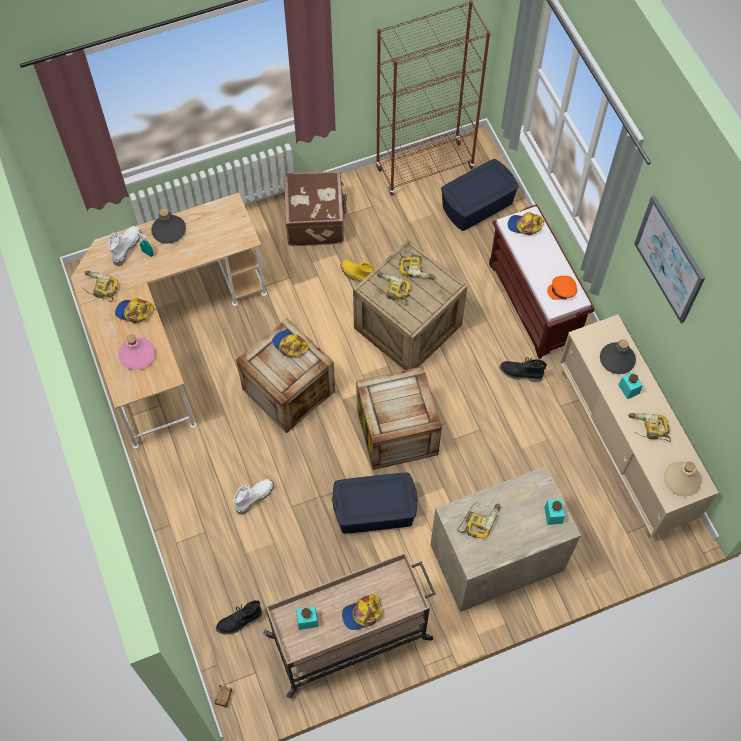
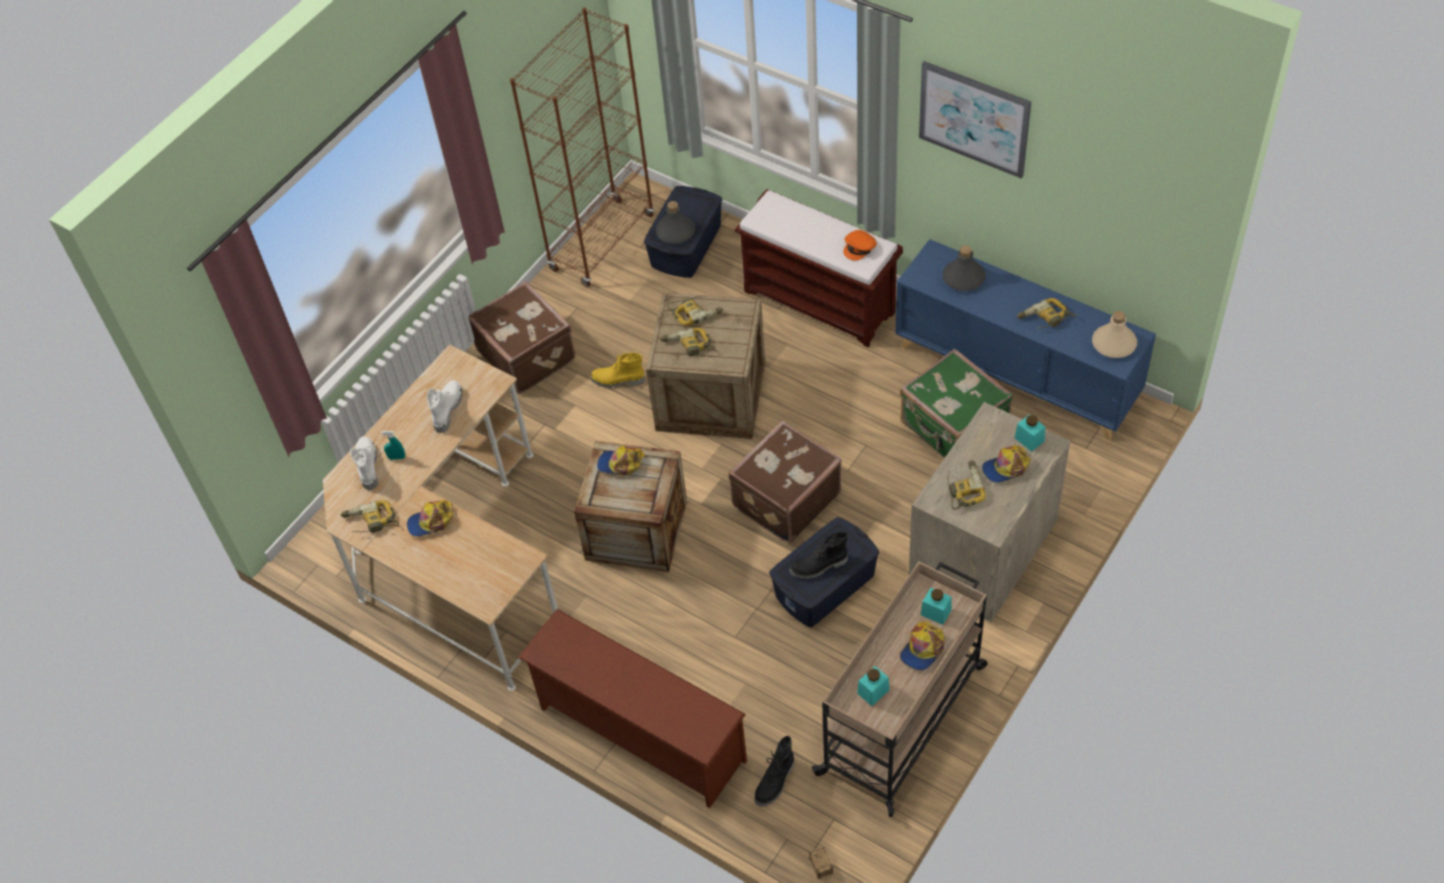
camera: 30 degrees left, 10 degrees down
(137, 355) = (471, 560): pink bottle -> none
(169, 230) = (402, 423): grey bottle -> grey bottle (675, 231)
(184, 531) = (639, 735): none -> brown shoe rack
(254, 497) = (687, 654): white boot -> white boot (447, 409)
(397, 432) = (784, 499): crate -> brown suitcase
(520, 374) = (862, 371): black boot -> black boot (819, 567)
(525, 226) = (773, 213): cap -> cap (1006, 467)
(547, 456) = (953, 428): none -> green suitcase
(625, 445) = (1017, 373): beige cabinet -> blue cabinet
(628, 389) = (997, 296): turquoise jar -> turquoise jar (936, 612)

